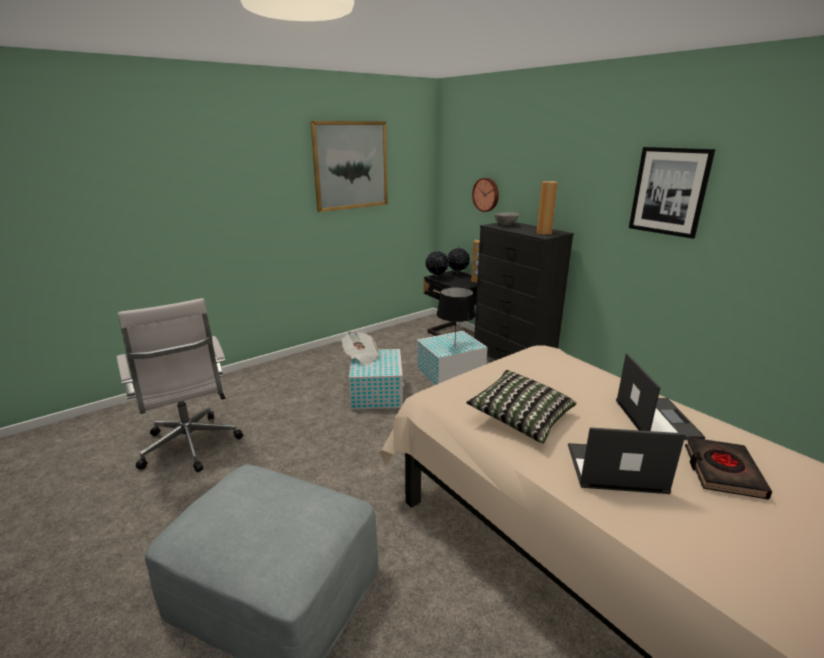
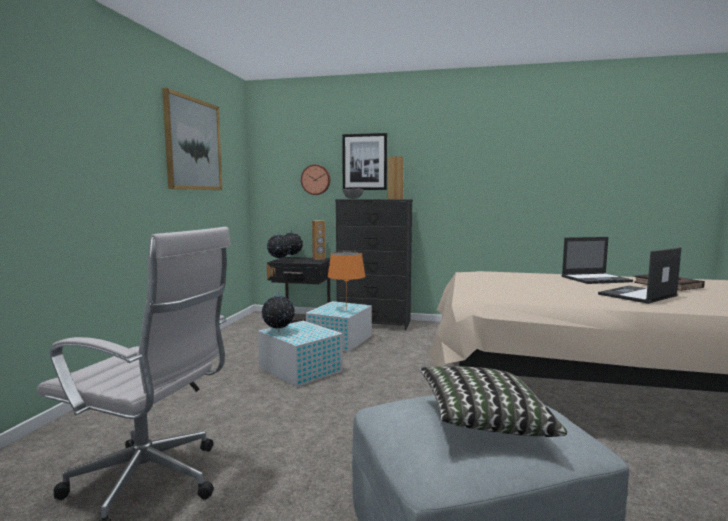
camera: 40 degrees left, 15 degrees down
(361, 357) = (278, 332): newspaper -> globe
(454, 346) = (346, 309): black table lamp -> orange table lamp
(521, 418) = (546, 292): pillow -> pillow (483, 421)
(656, 418) = (596, 279): laptop -> laptop turned 120 degrees clockwise
(669, 191) = (484, 158): picture -> picture (364, 162)

